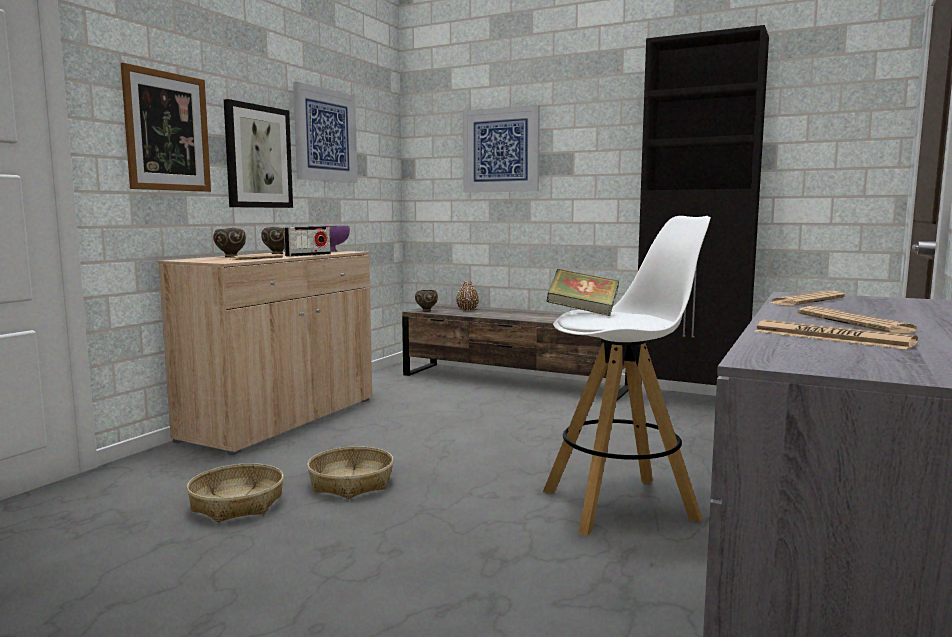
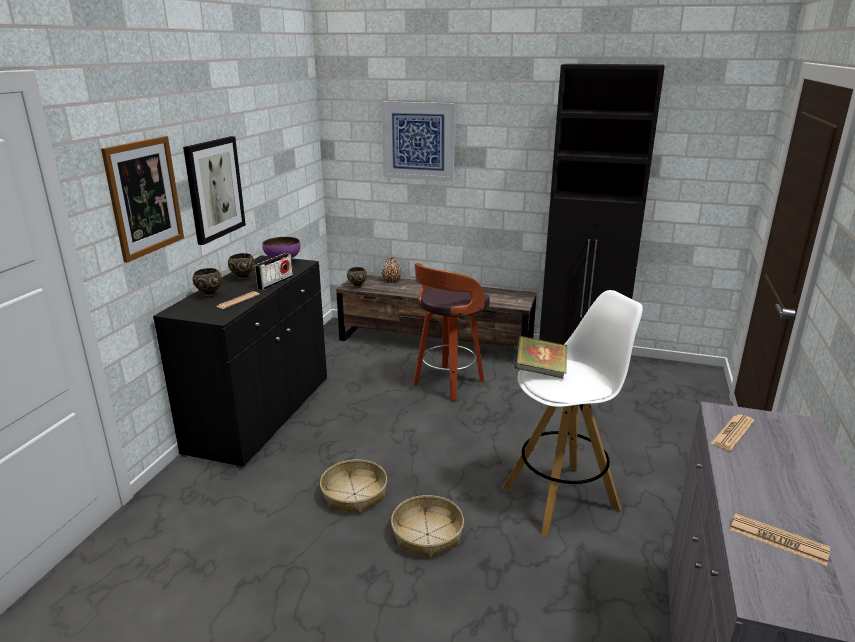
camera: 10 degrees left, 15 degrees up
(237, 503) = (275, 530): basket -> basket (427, 534)
(282, 419) = (261, 414): beige cabinet -> black cabinet
(325, 135) = (262, 145): picture -> none
(513, 409) = (447, 384): none -> stool
(854, 323) = (780, 497): newspaper -> none

